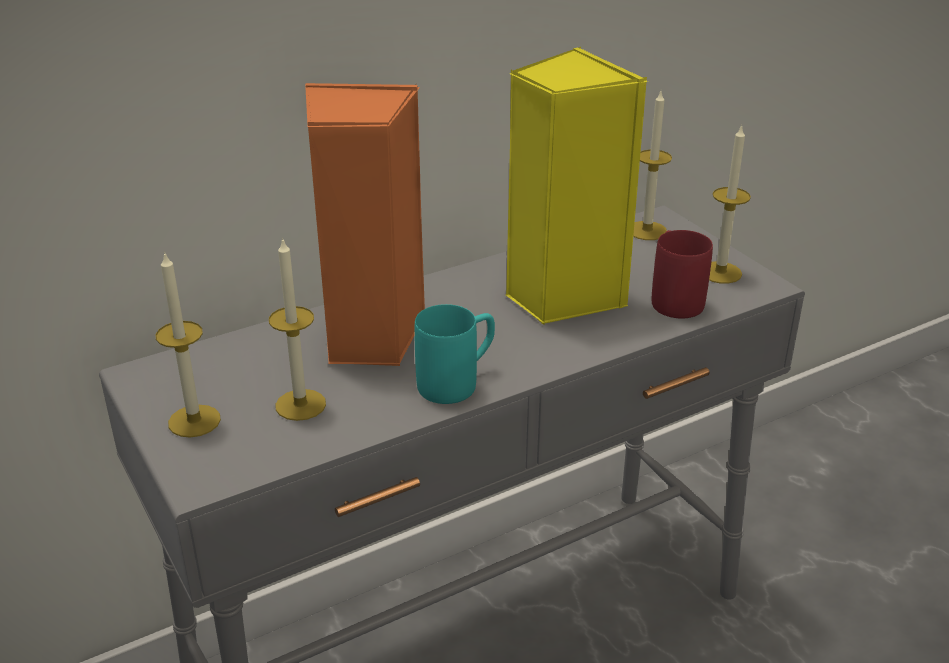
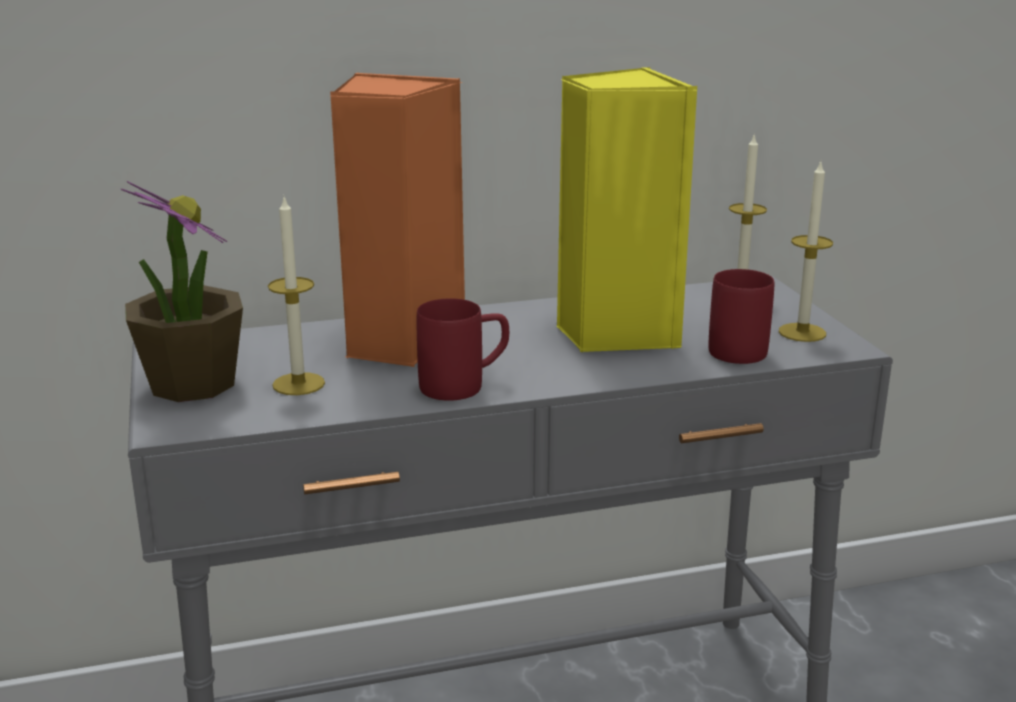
camera: 15 degrees right, 10 degrees down
(194, 421) = (192, 383): candle -> potted plant
(458, 381) = (465, 385): turquoise mug -> red mug

